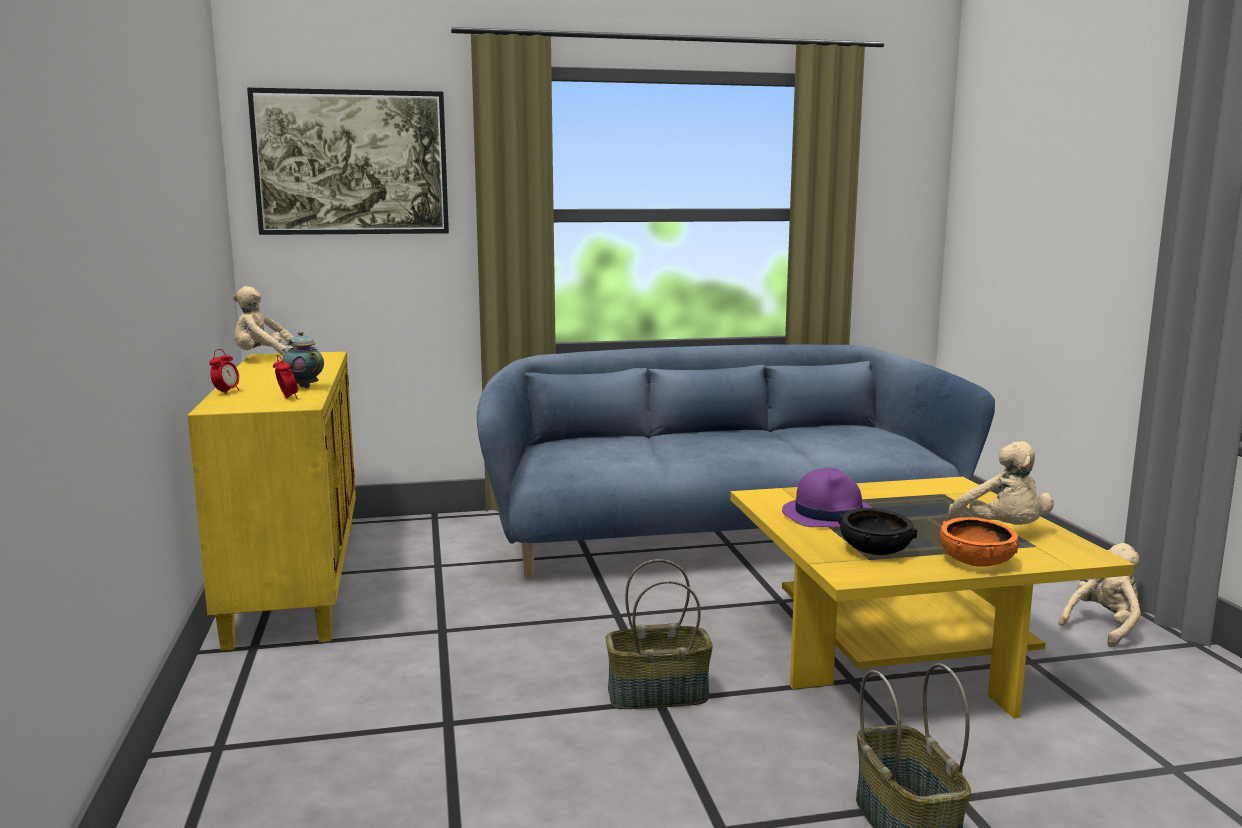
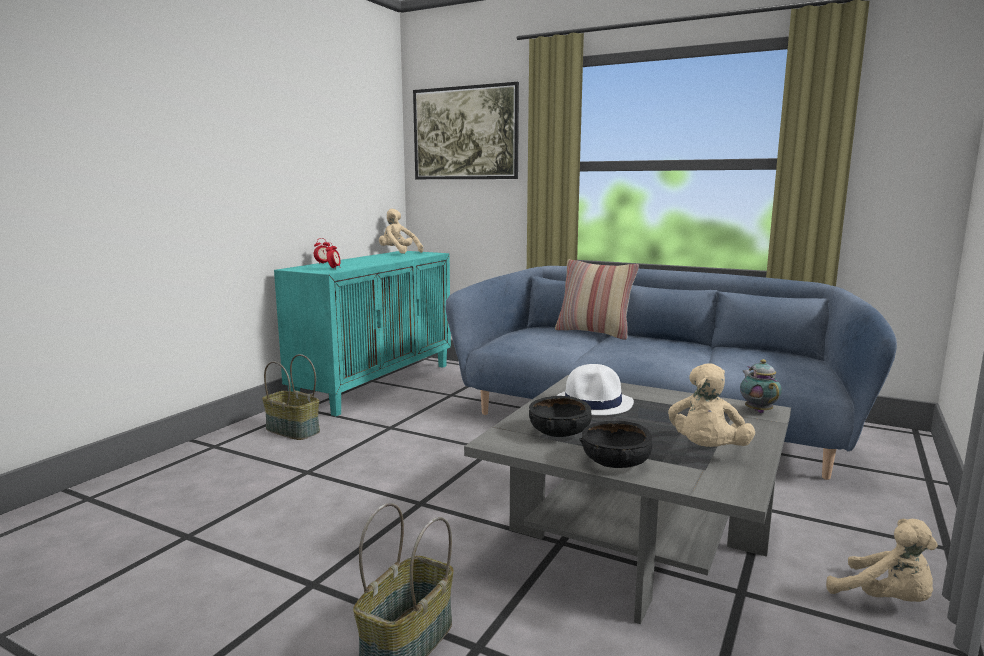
camera: 40 degrees right, 0 degrees up
(294, 580) = (375, 383): yellow cabinet -> turquoise cabinet
(304, 387) = (361, 265): teapot -> teapot (757, 411)
(635, 437) = (594, 332): none -> pillow
(657, 695) = (425, 500): basket -> basket (291, 431)
(828, 514) = (593, 403): purple hat -> white hat
(901, 654) = (634, 541): yellow coffee table -> grey coffee table
(976, 561) = (615, 463): orange bowl -> black bowl
(1104, 627) = (885, 600): beige plush toy -> beige plush toy turned 45 degrees clockwise

